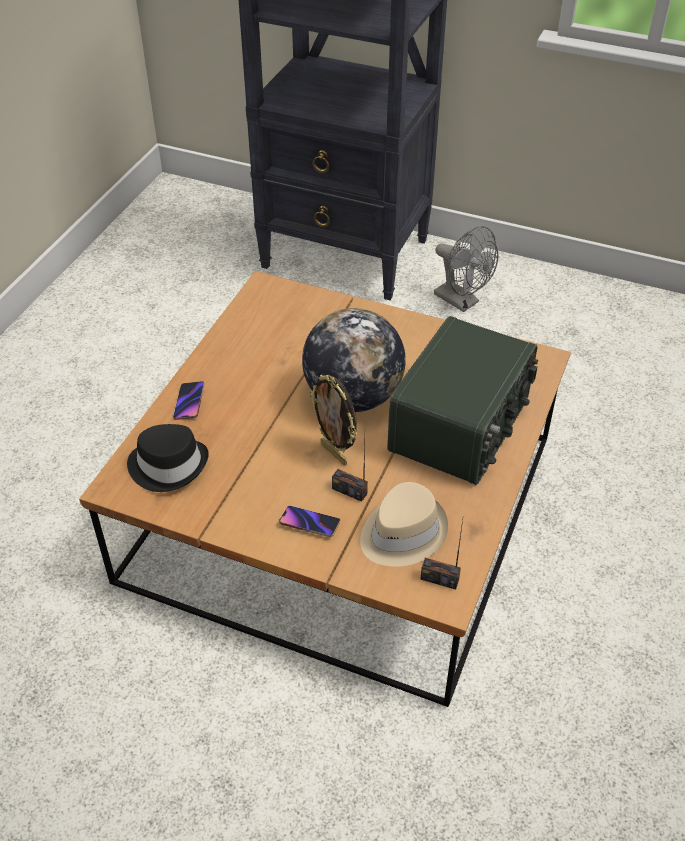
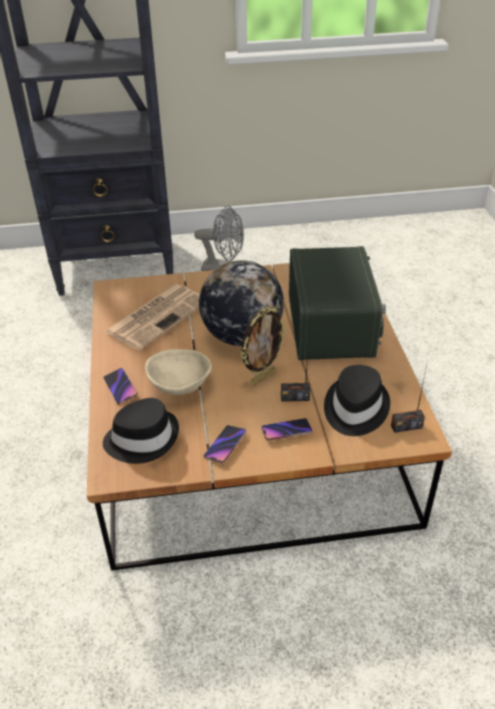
camera: 30 degrees left, 5 degrees down
(238, 510) = (225, 446): none -> phone
(245, 426) = (179, 386): none -> beige bowl
(286, 337) = (157, 316): none -> newspaper
(335, 453) = (262, 377): picture frame -> picture frame turned 60 degrees counterclockwise
(402, 532) = (354, 408): beige hat -> black hat

